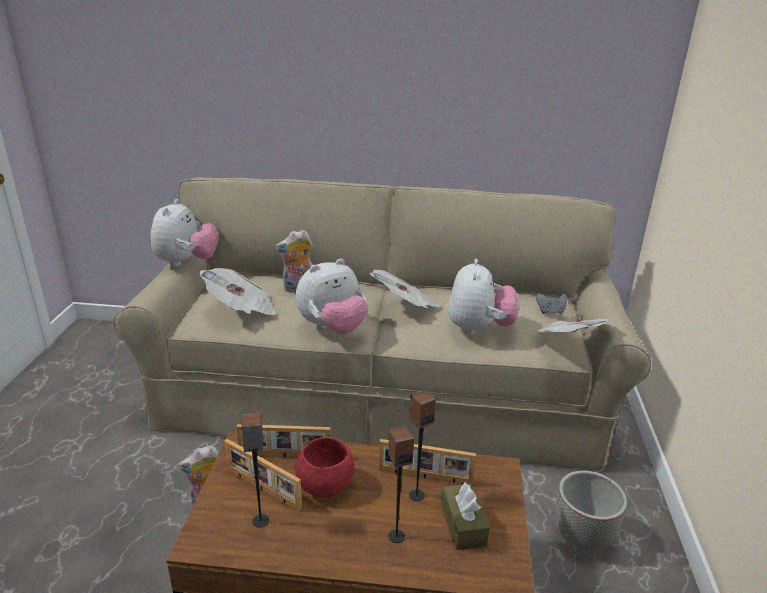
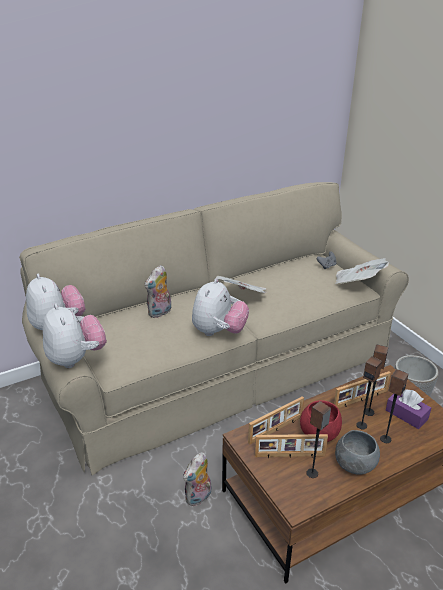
camera: 35 degrees left, 5 degrees up
(241, 309) = (141, 345): newspaper -> none
(319, 541) = (354, 465): none -> grey bowl
(387, 504) = (361, 425): none -> speaker
(463, 525) = (406, 414): brown tissue box -> purple tissue box
(479, 329) = (304, 294): plush toy -> plush toy (76, 358)

